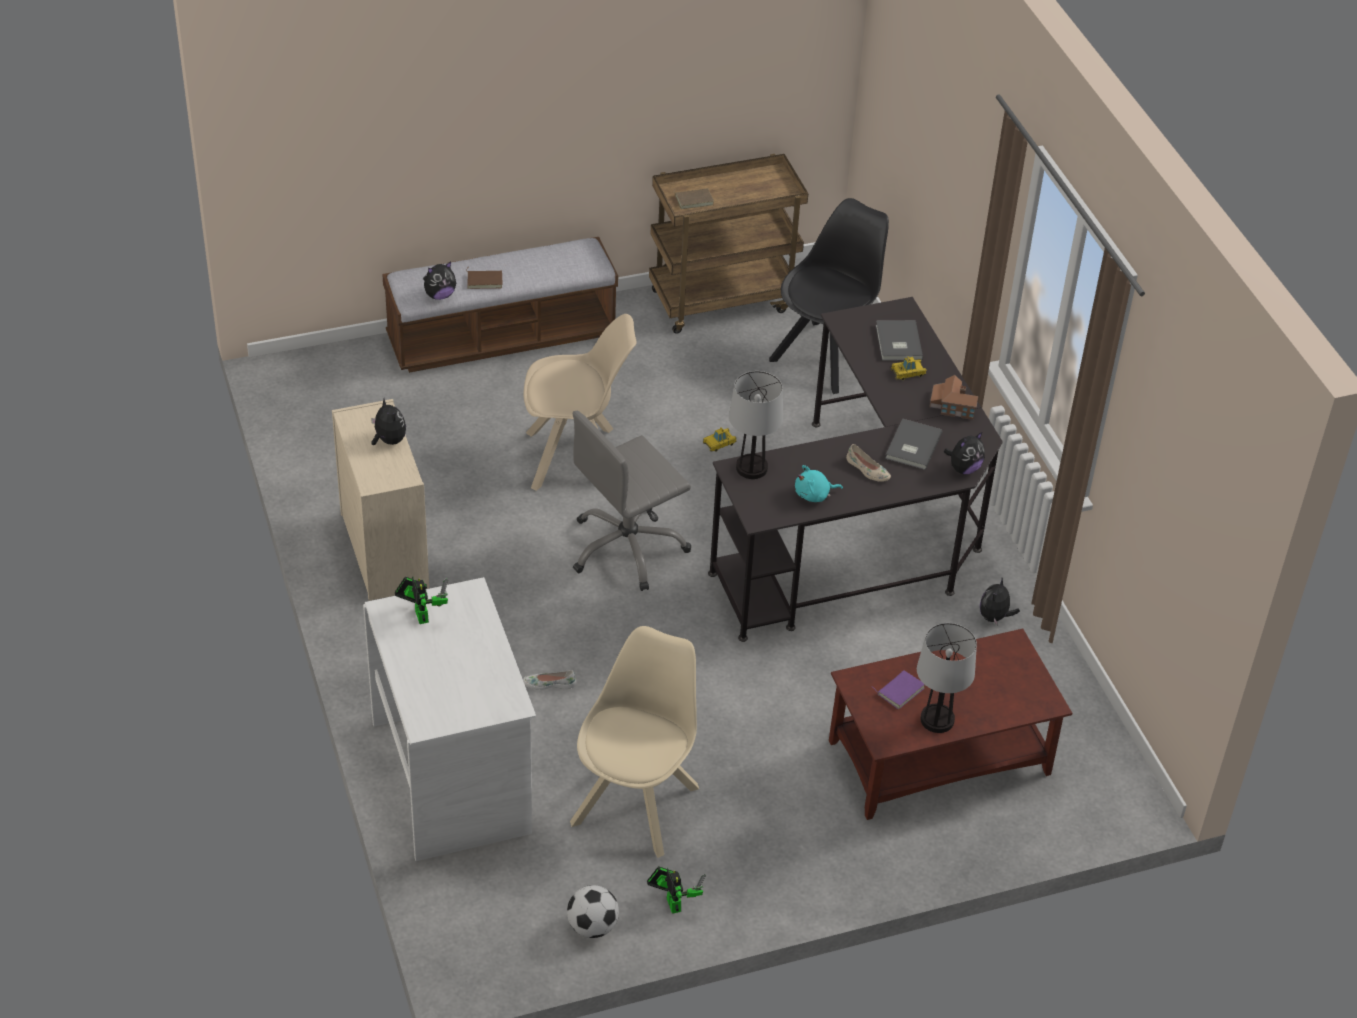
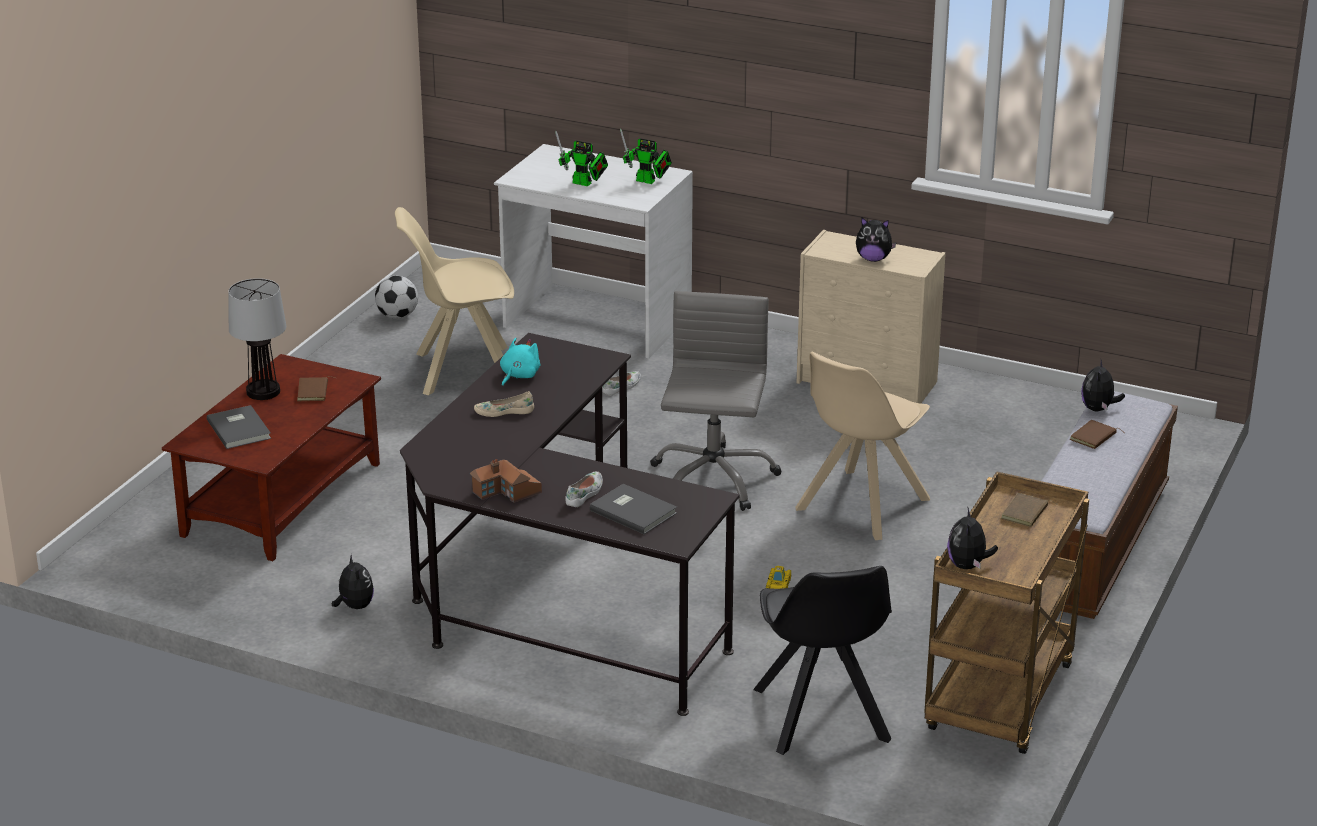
camera: 135 degrees right, 15 degrees down
(637, 802) = (461, 371): beige chair -> beige chair turned 105 degrees clockwise
(672, 902) = (365, 347): toy robot -> toy robot (584, 183)
(751, 467) = (595, 365): table lamp -> none
(899, 690) = (314, 392): purple book -> brown book
(908, 372) = (585, 494): toy car -> white shoe
(911, 446) = (494, 445): grey book -> grey book (240, 428)
(964, 468) = (427, 455): plush toy -> plush toy (968, 566)

